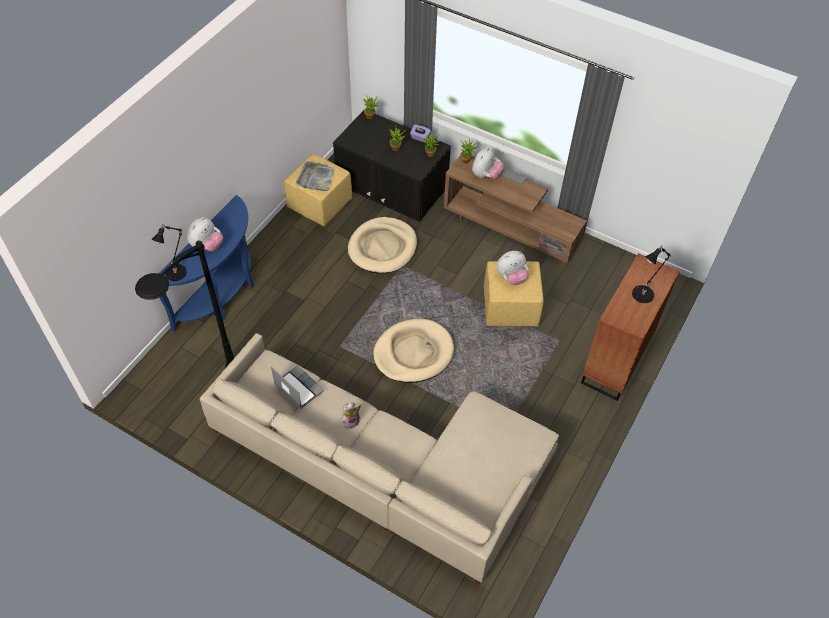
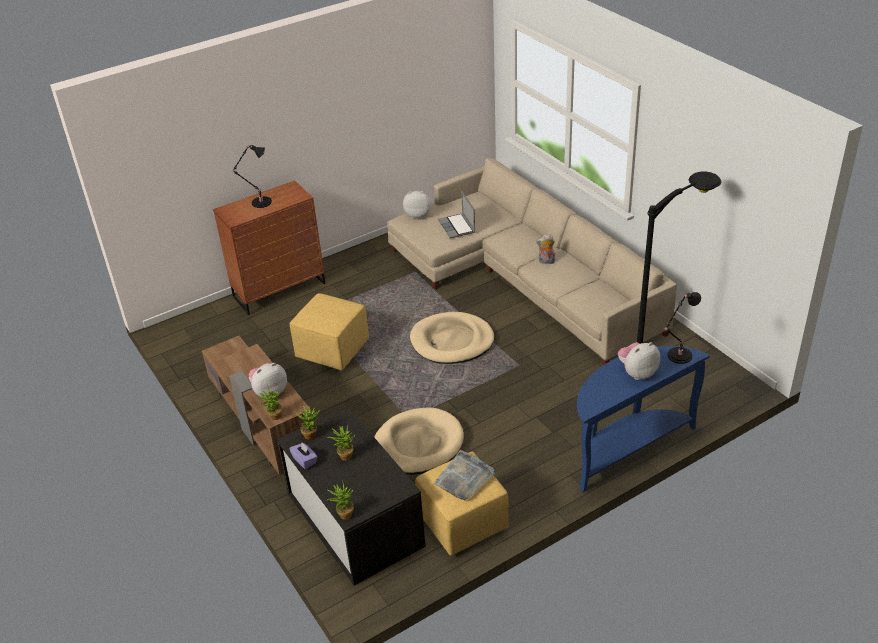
camera: 150 degrees left, 15 degrees down
(298, 388) = (582, 292): laptop -> laptop (457, 227)
(511, 277) = (328, 315): plush toy -> plush toy (418, 214)

